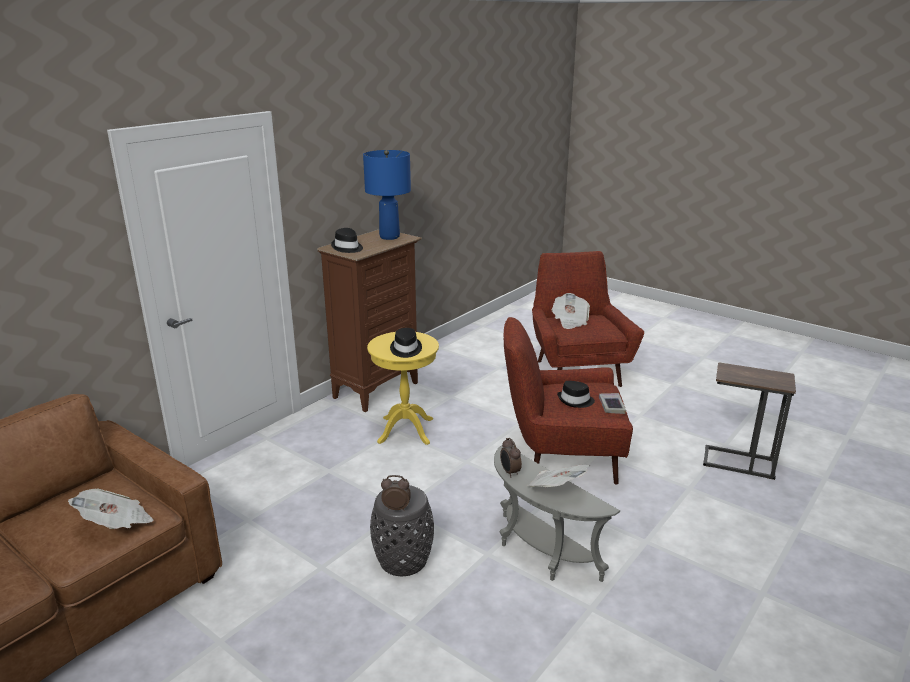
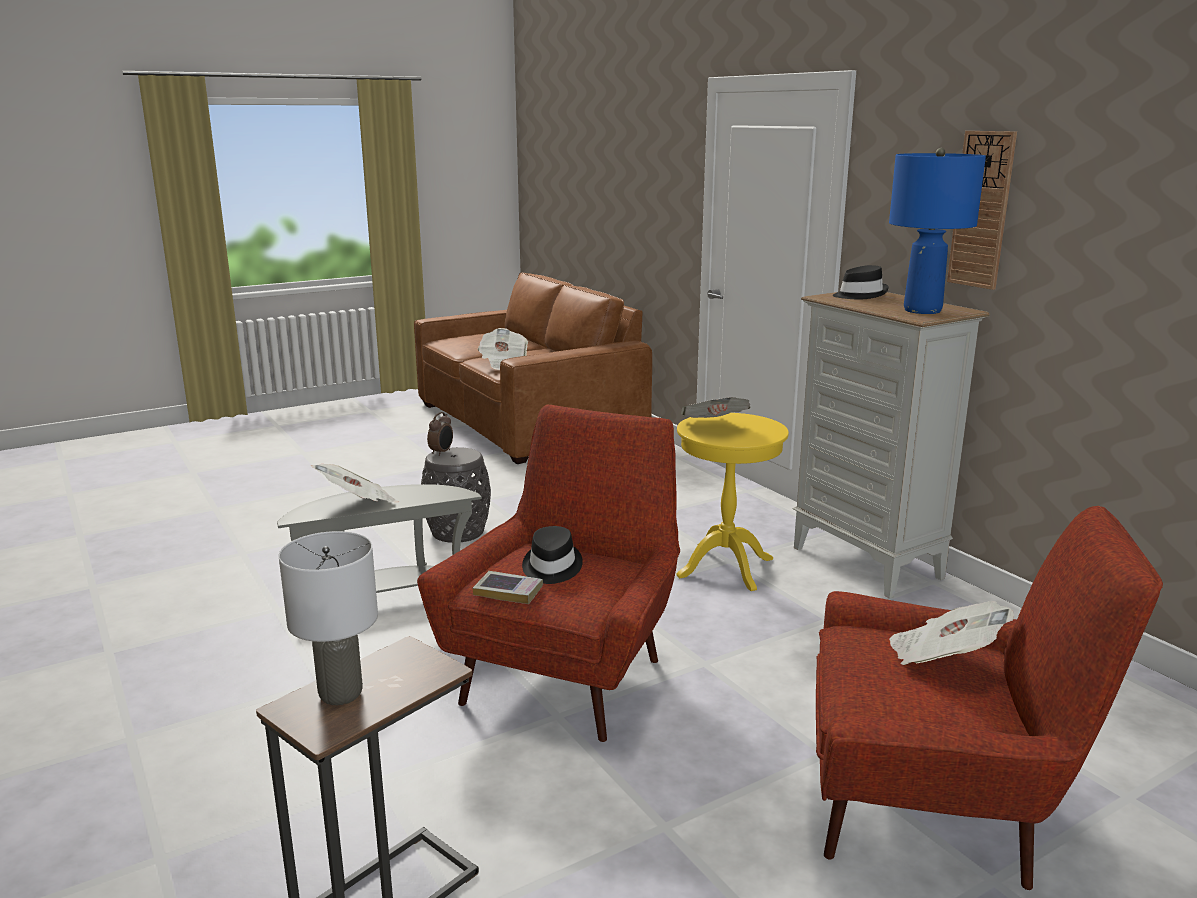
camera: 110 degrees right, 5 degrees down
(362, 179) = (981, 210): none -> wall clock
(378, 390) = (866, 564): brown dresser -> white dresser
(405, 349) = (714, 427): black hat -> newspaper
(509, 472) = (419, 488): alarm clock -> none
(765, 379) = (341, 693): none -> white table lamp

